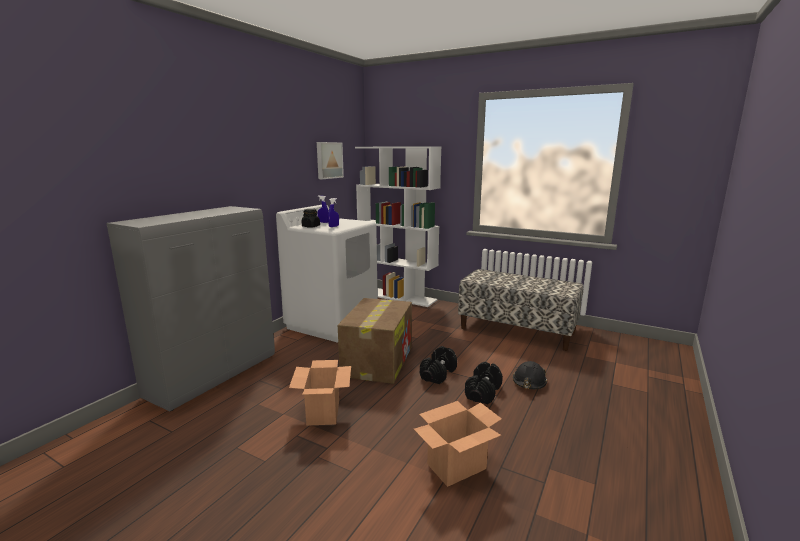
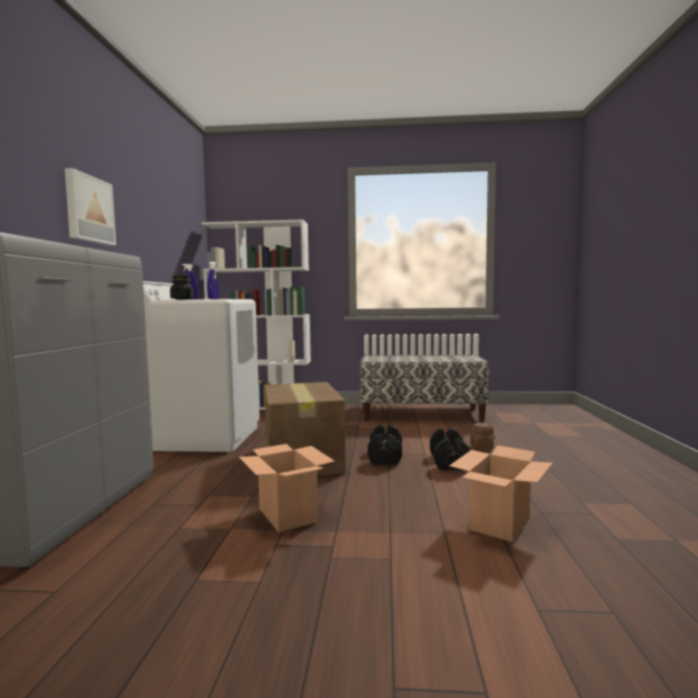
camera: 25 degrees left, 10 degrees down
(328, 160) = (176, 231): picture -> picture (88, 209)
(529, 382) = (481, 447): black hard hat -> brown jar

